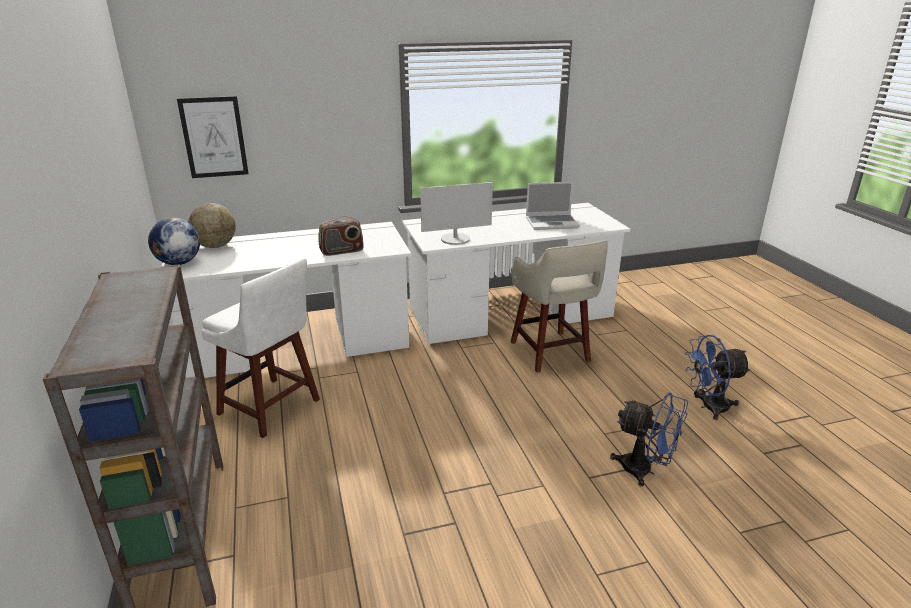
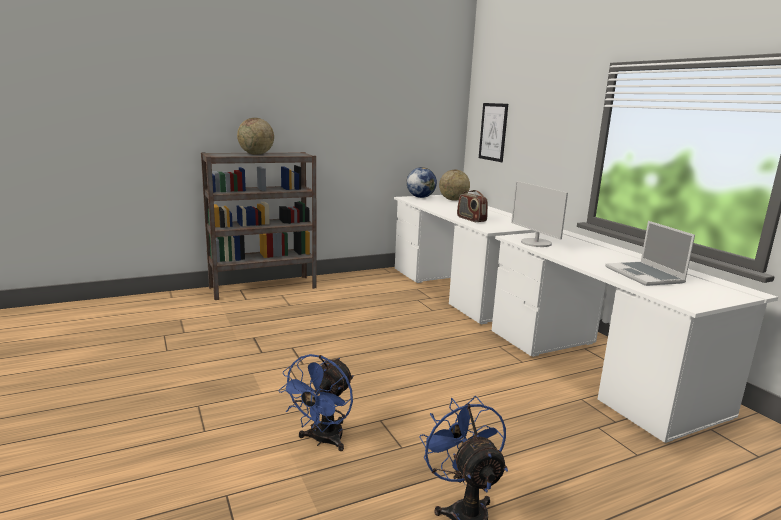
camera: 80 degrees right, 10 degrees down
(123, 314) = (256, 154): none -> globe
(272, 408) = (375, 292): white chair -> none
(551, 354) = (522, 393): beige stool -> none

